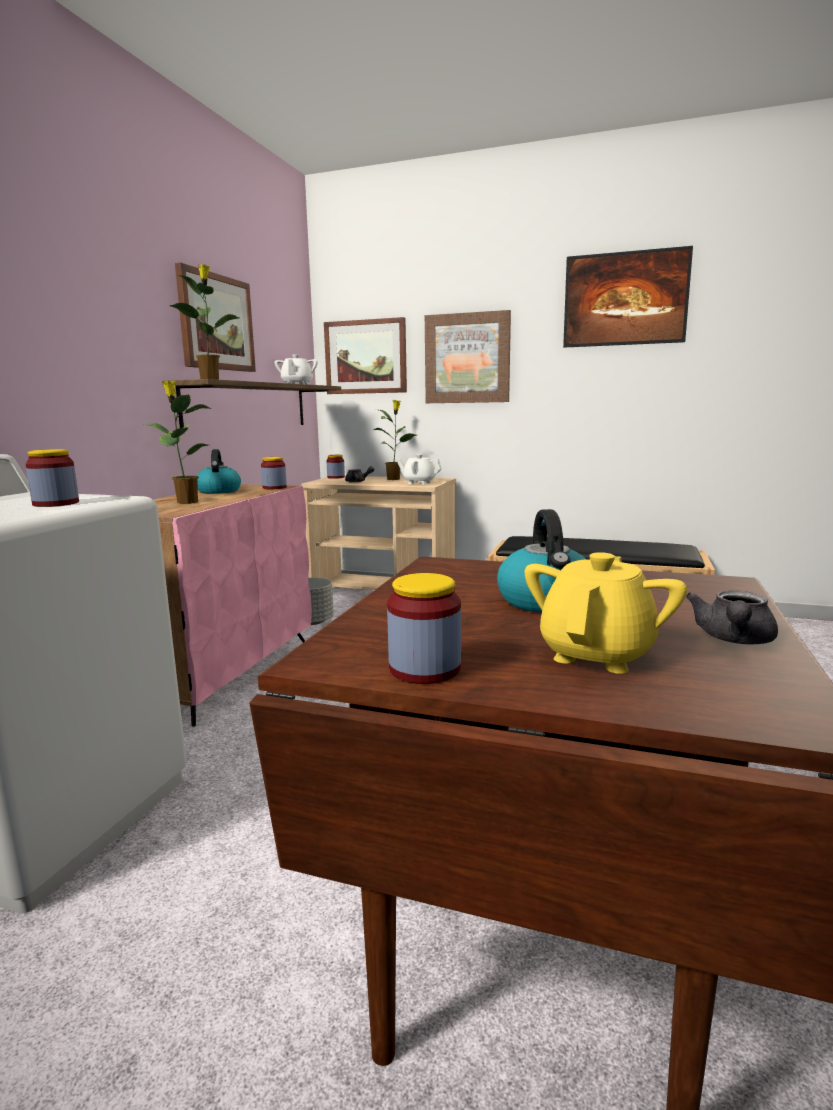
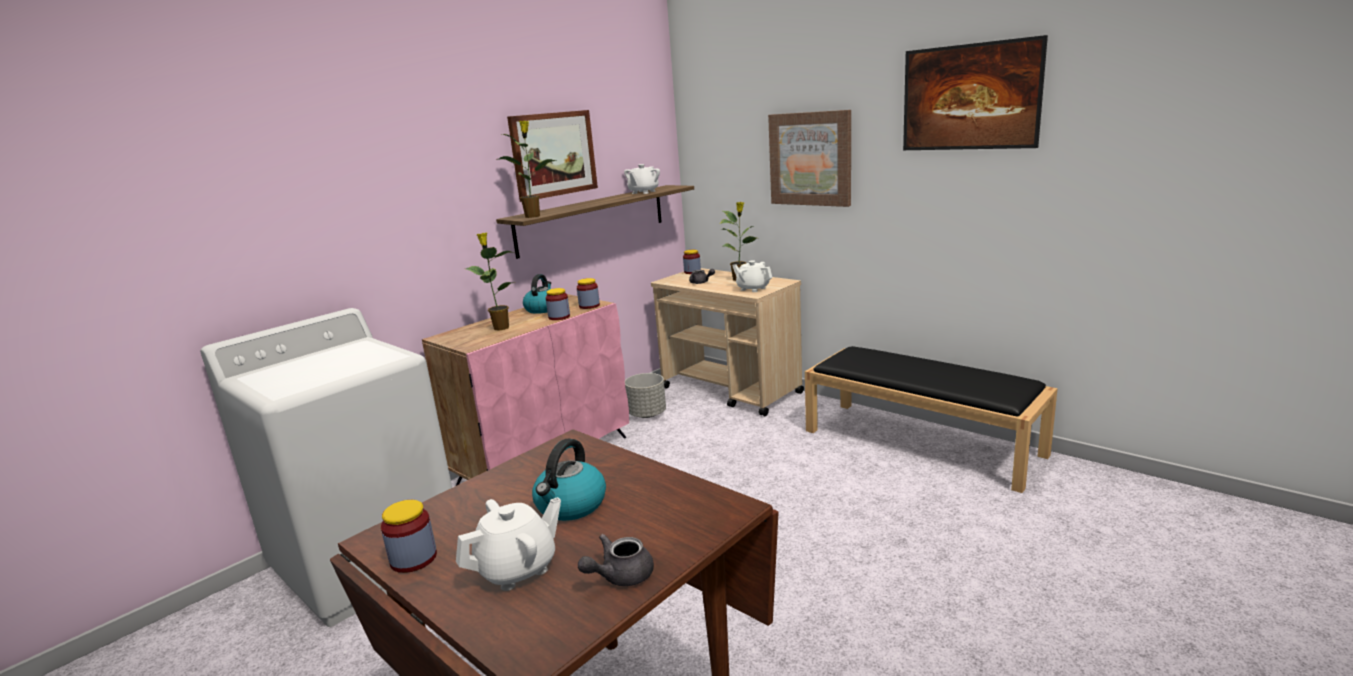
camera: 25 degrees right, 5 degrees up
(56, 503) = (356, 362): jar -> jar (559, 317)
(366, 357) = (720, 154): picture -> none
(597, 654) = (518, 569): yellow teapot -> white teapot

